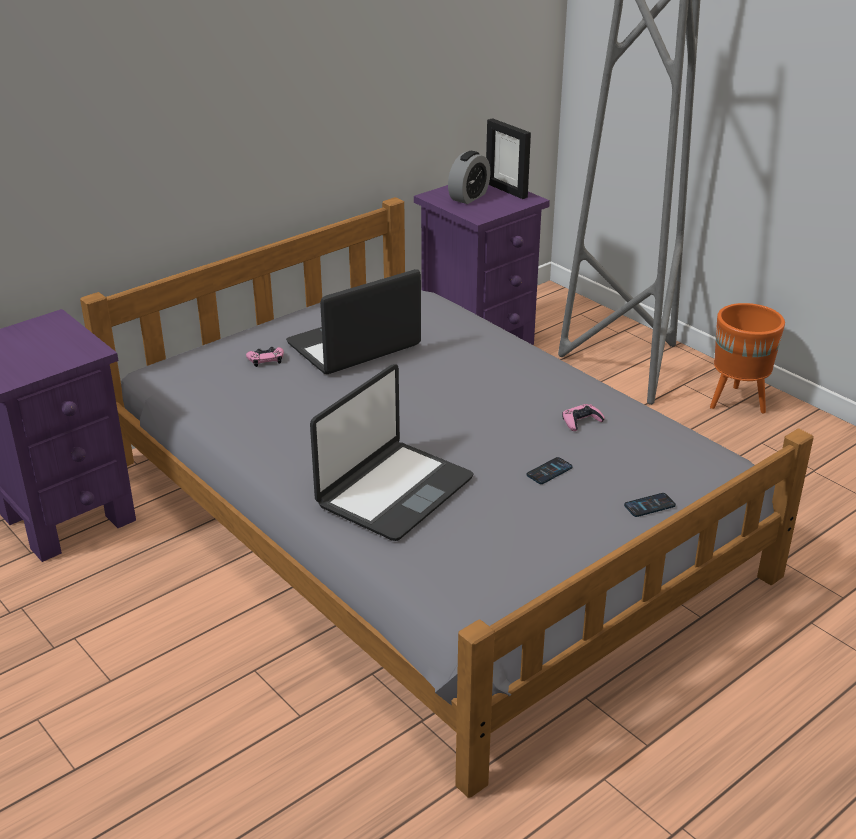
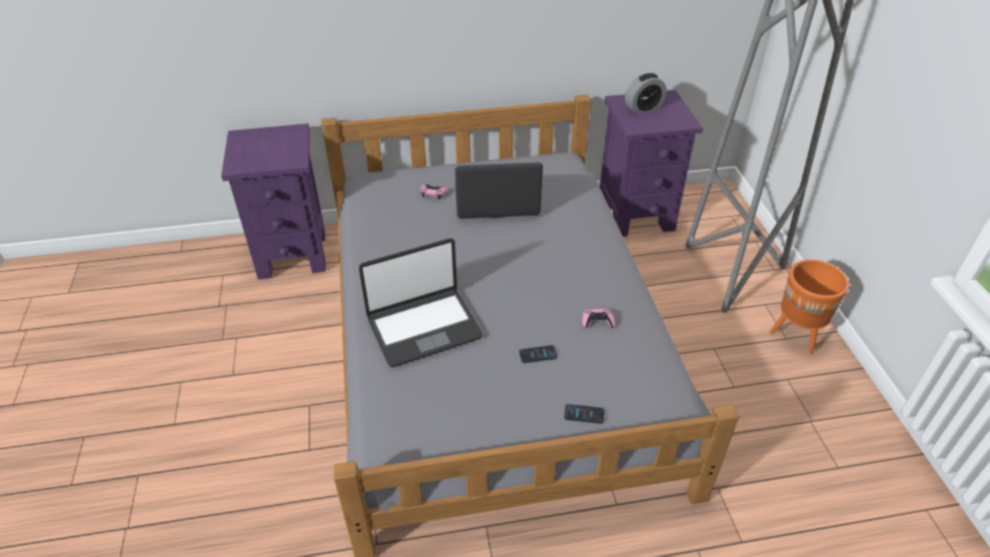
camera: 30 degrees right, 10 degrees up
(507, 190) = (678, 109): picture frame -> none

